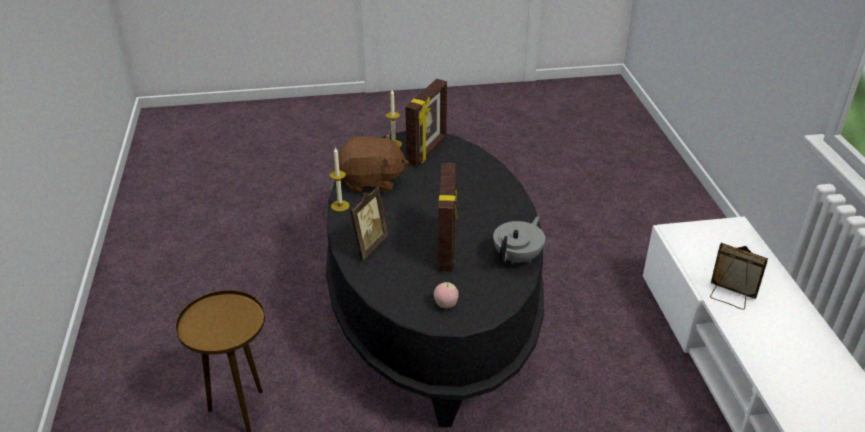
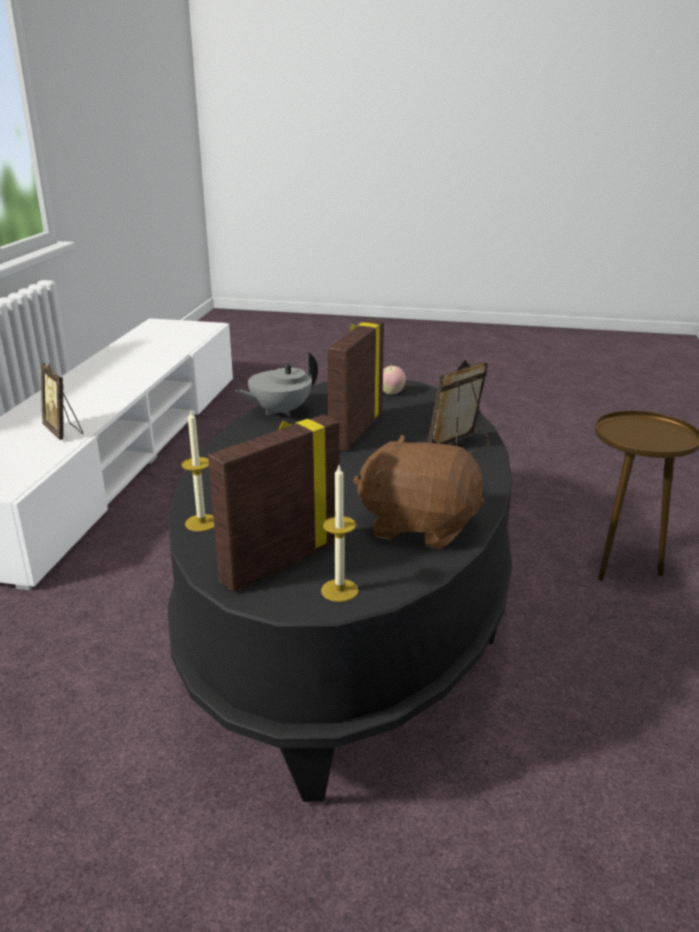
camera: 160 degrees left, 10 degrees down
(340, 206) = (486, 499): candle -> candle (201, 523)

